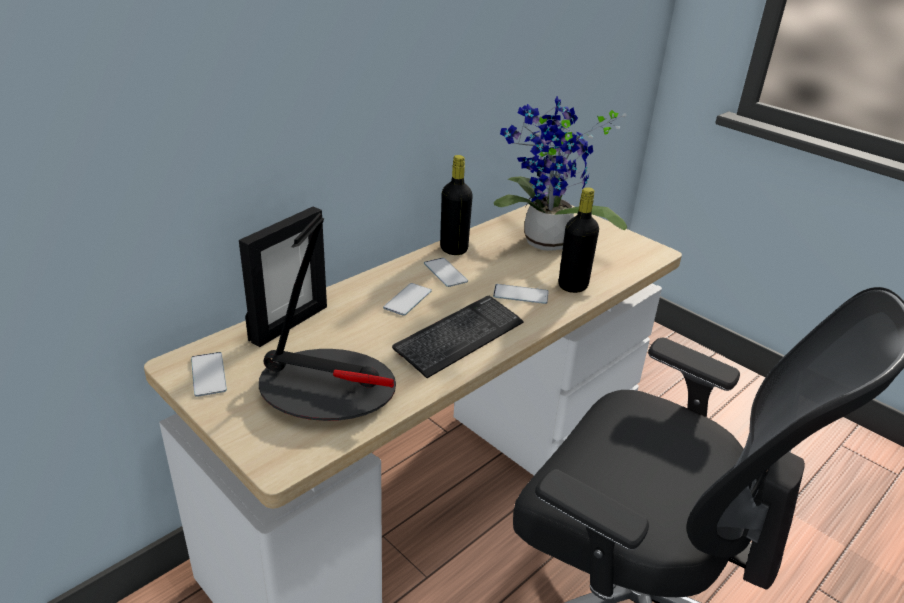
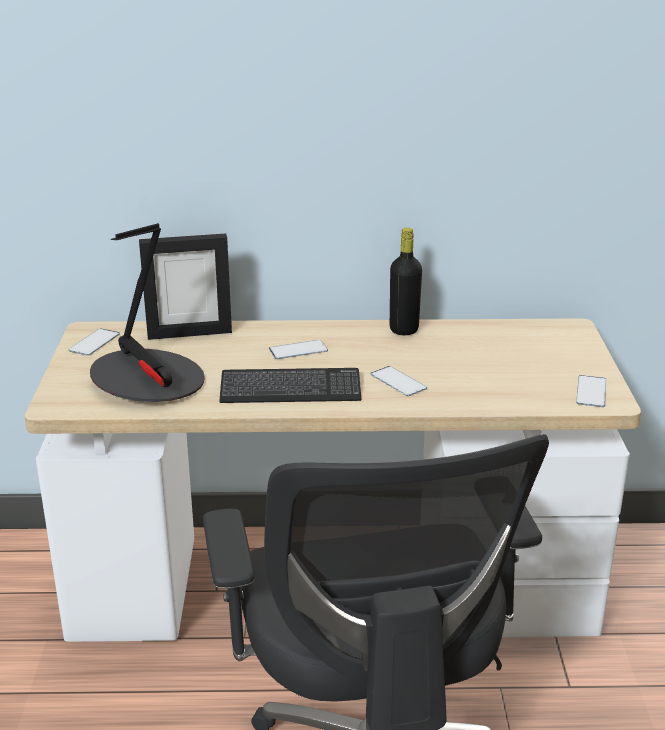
camera: 45 degrees right, 5 degrees down
(445, 272) = (363, 343): phone -> phone (591, 391)
(544, 244) = (498, 354): potted plant -> none
(573, 286) = (460, 394): black bottle -> none

